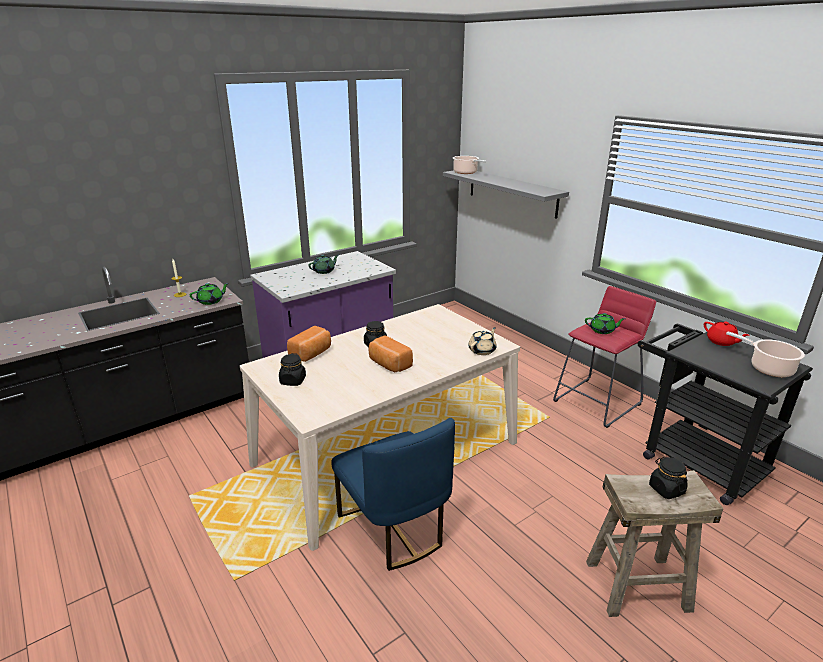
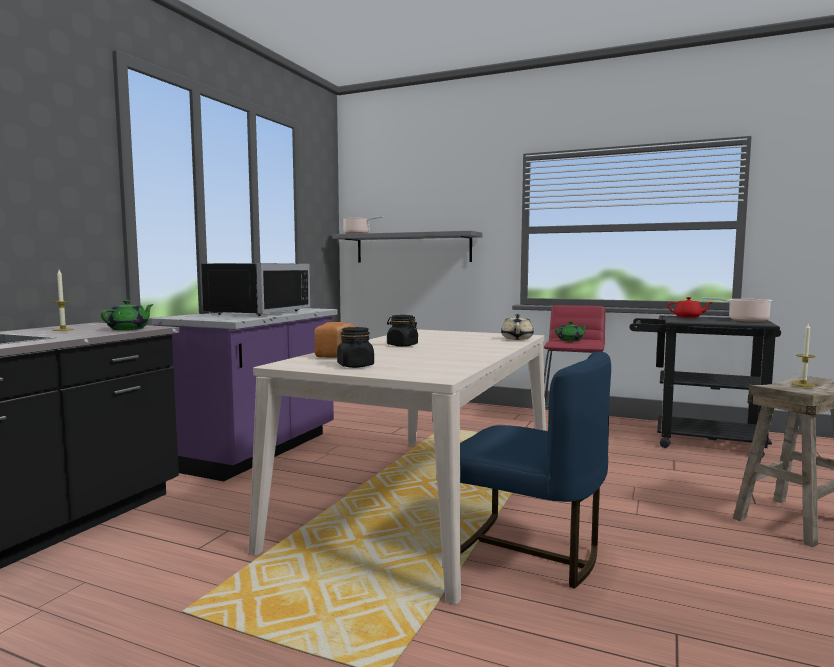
camera: 30 degrees left, 20 degrees down
(324, 271) = (253, 312): green teapot -> black microwave
(388, 364) = (445, 350): bread -> none
(666, 489) = (803, 384): black jar -> candle

